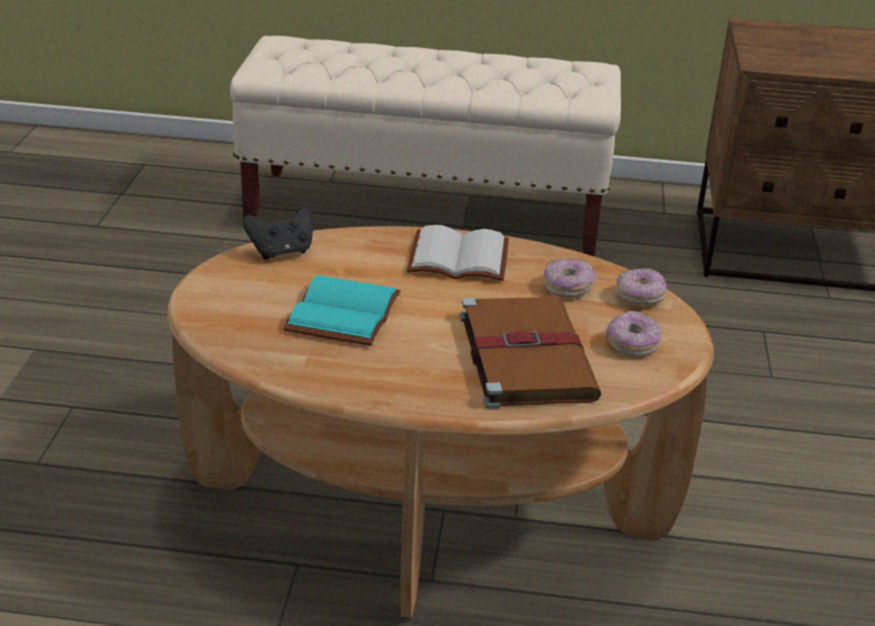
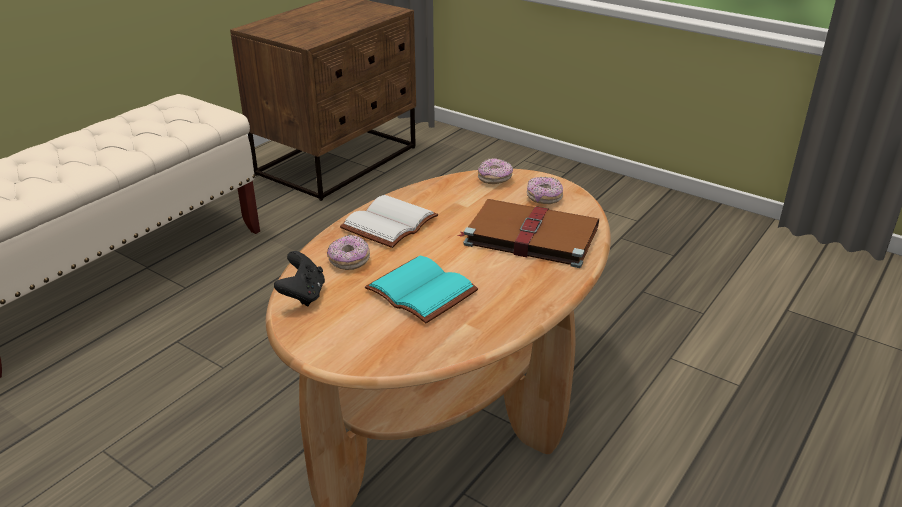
camera: 60 degrees left, 0 degrees up
(567, 288) = (464, 197): donut -> donut (349, 261)

